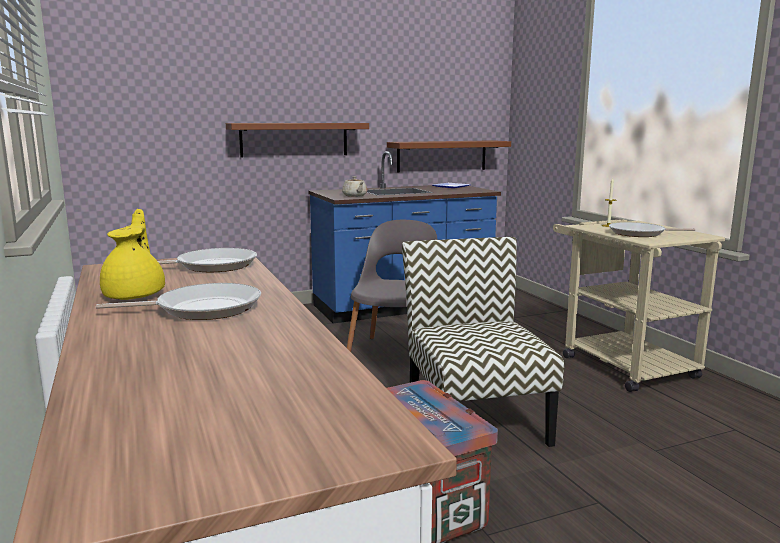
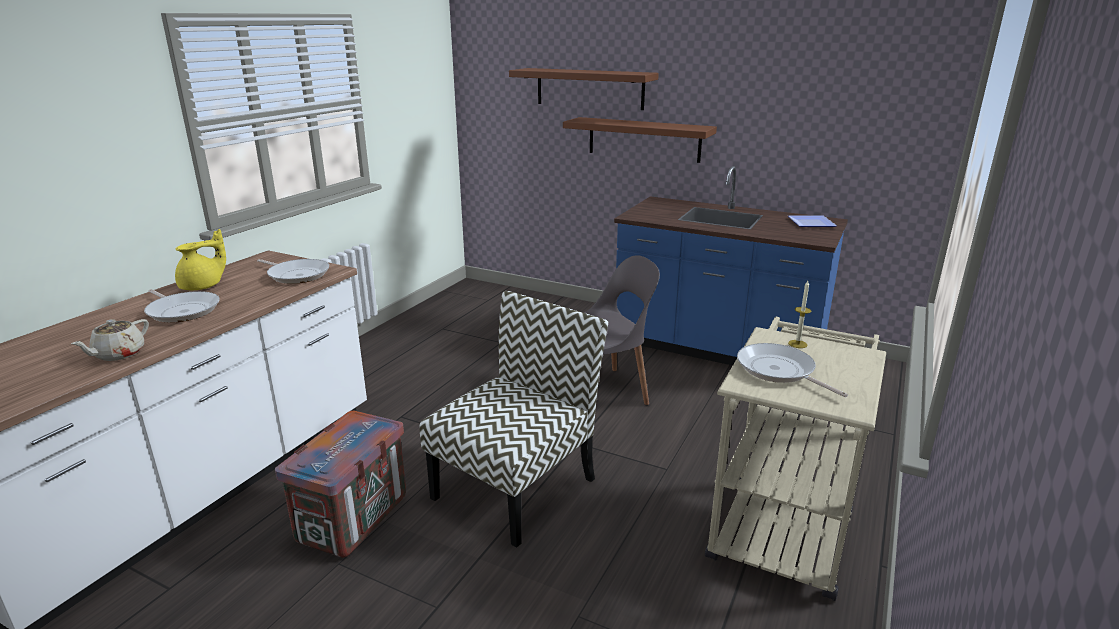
camera: 50 degrees right, 10 degrees up
(355, 196) = (653, 216): beige teapot -> beige teapot (118, 354)
(442, 156) = (830, 178): brown shelf -> brown shelf (589, 88)

